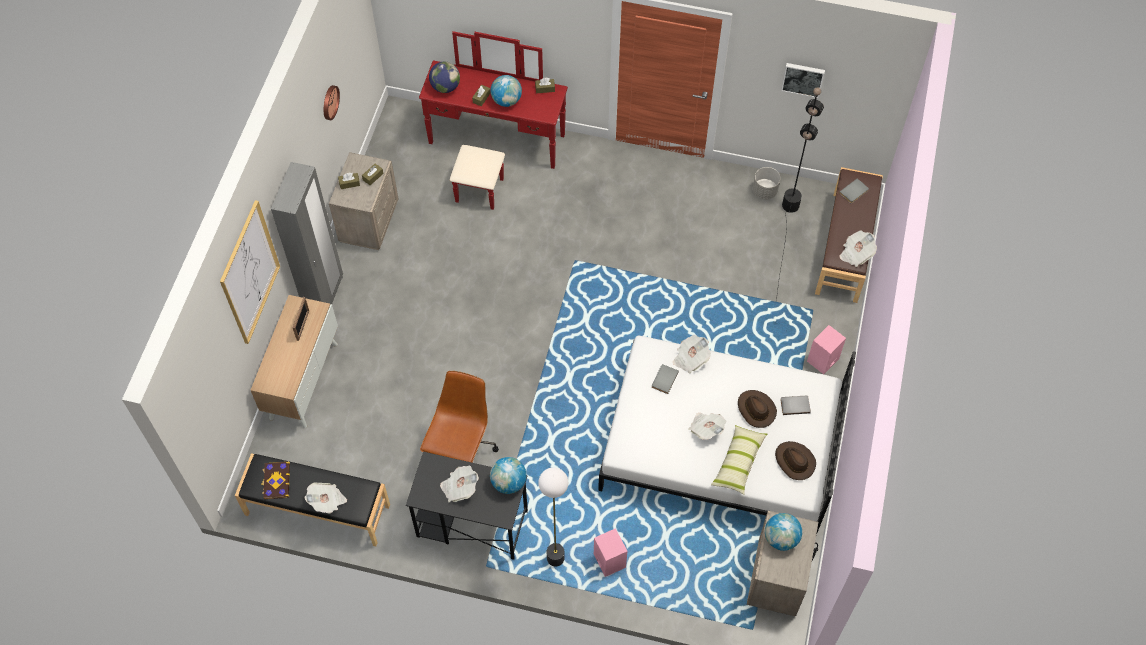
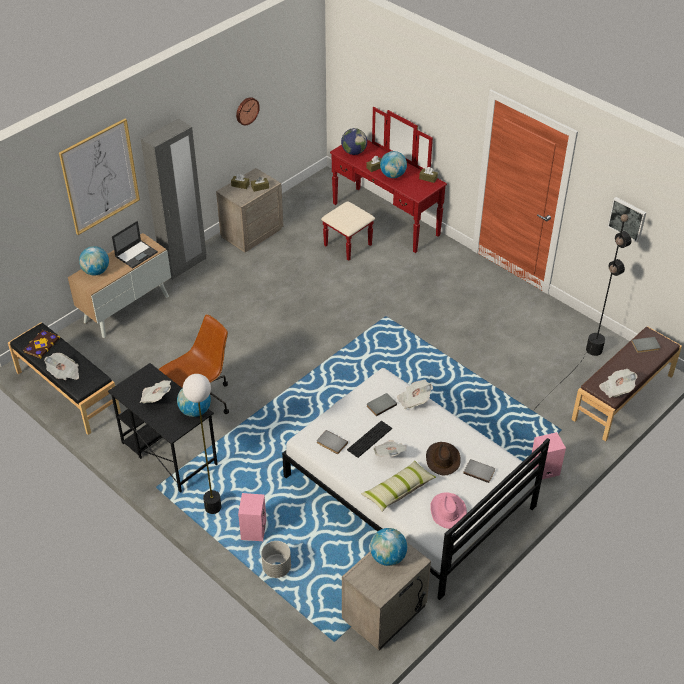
camera: 30 degrees right, 15 degrees down
(276, 368) = (96, 271): none -> globe
(303, 325) = (136, 254): picture frame -> laptop
(647, 445) = (331, 443): none -> grey book
(678, 422) = (369, 439): none -> keyboard
(765, 191) = (578, 332): grey planter -> grey planter (277, 568)
(794, 461) = (447, 511): brown hat -> pink hat

